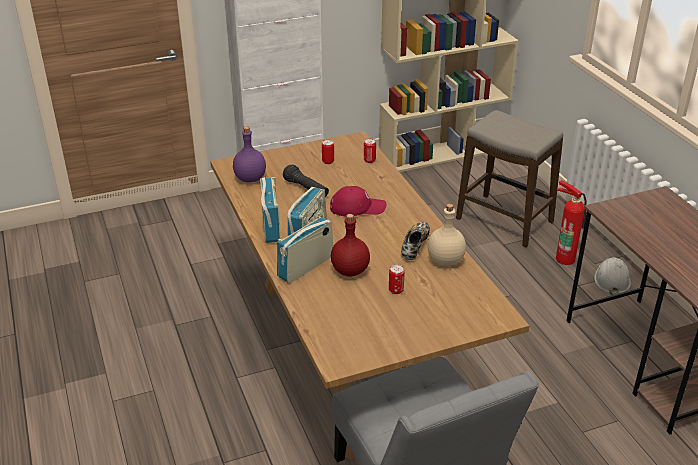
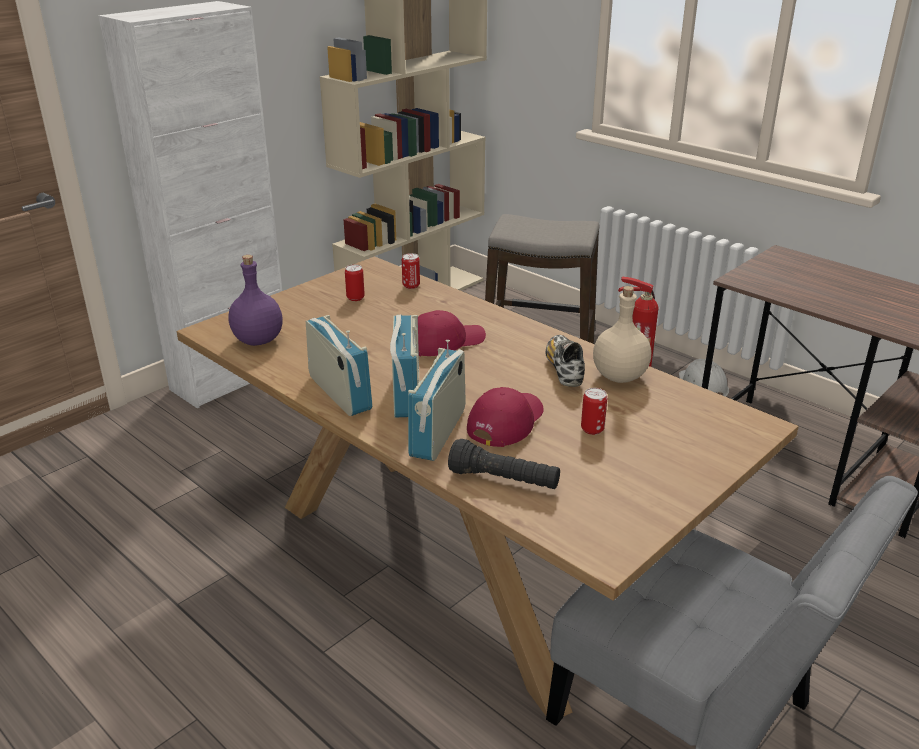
camera: 25 degrees left, 5 degrees down
(306, 189) = (353, 336): black flashlight -> black flashlight (504, 480)
(349, 271) = (505, 422): red bottle -> red cap

